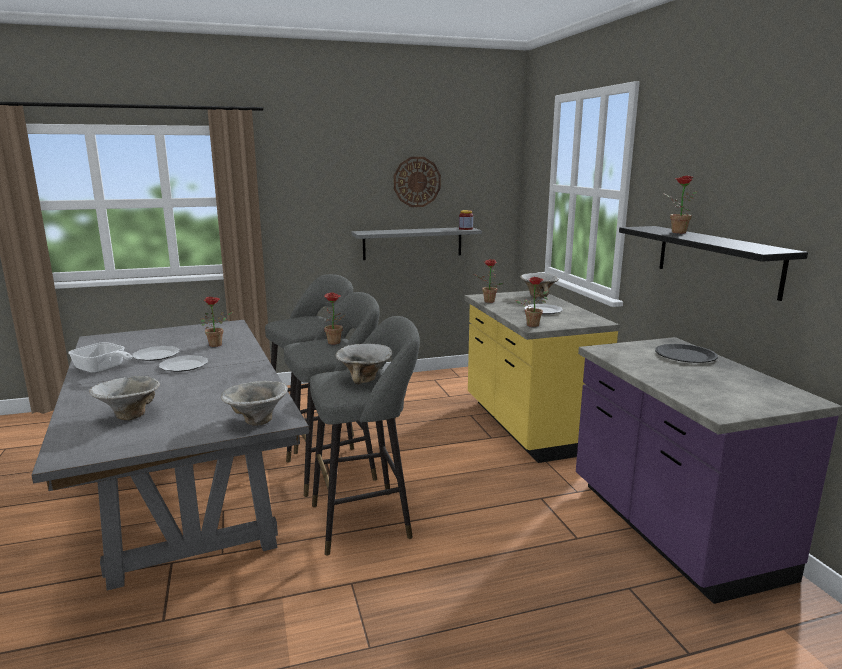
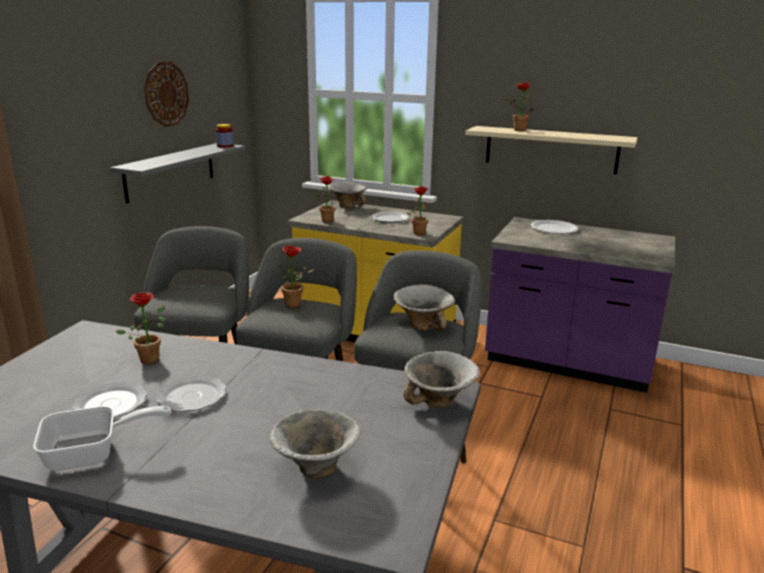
camera: 50 degrees left, 5 degrees up
(685, 355) = (554, 228): black plate -> white plate
(716, 260) = (551, 149): black shelf -> beige shelf

